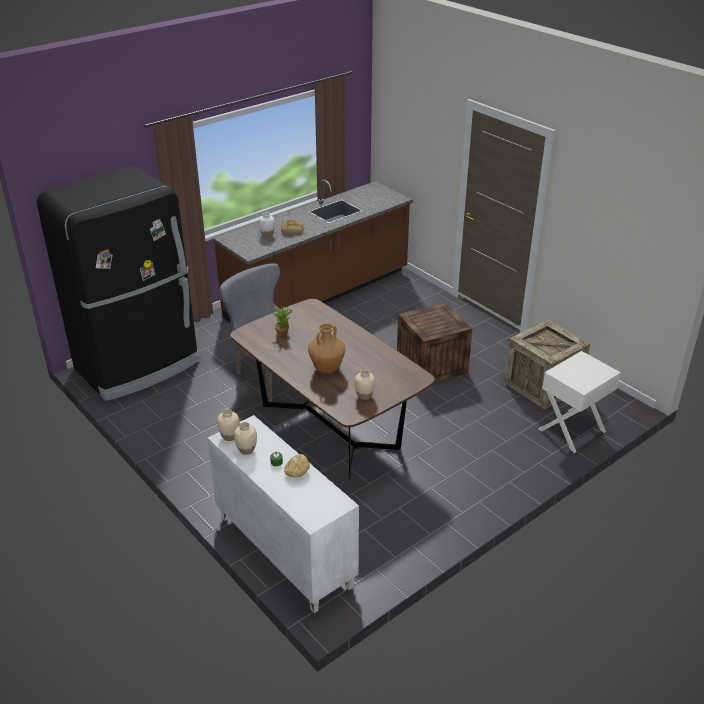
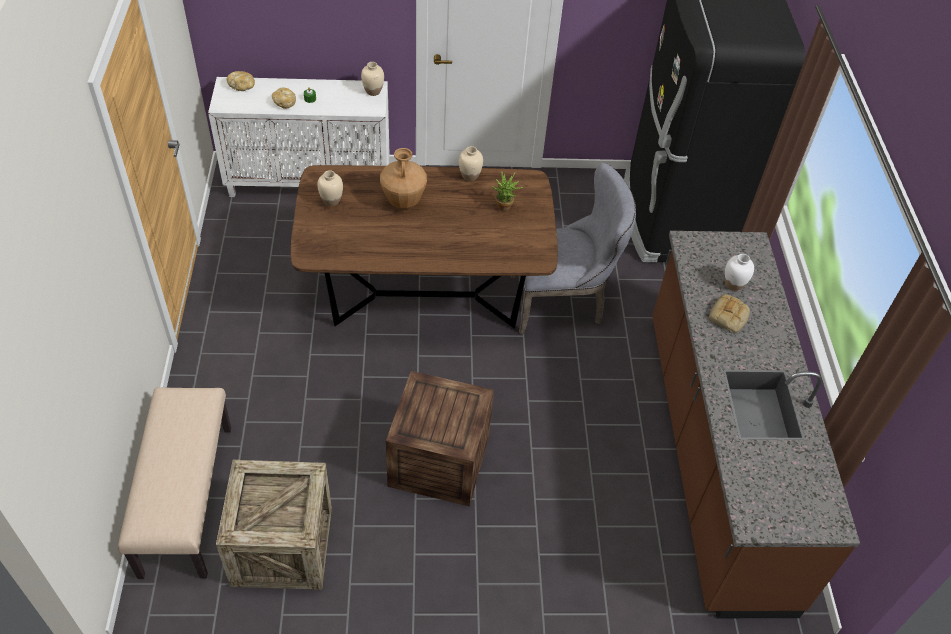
camera: 125 degrees right, 15 degrees up
(246, 450) = (345, 92): beige vase -> beige vase (470, 176)
(305, 509) = (242, 86): none -> bread
(572, 430) = (186, 498): white nightstand -> beige bench

